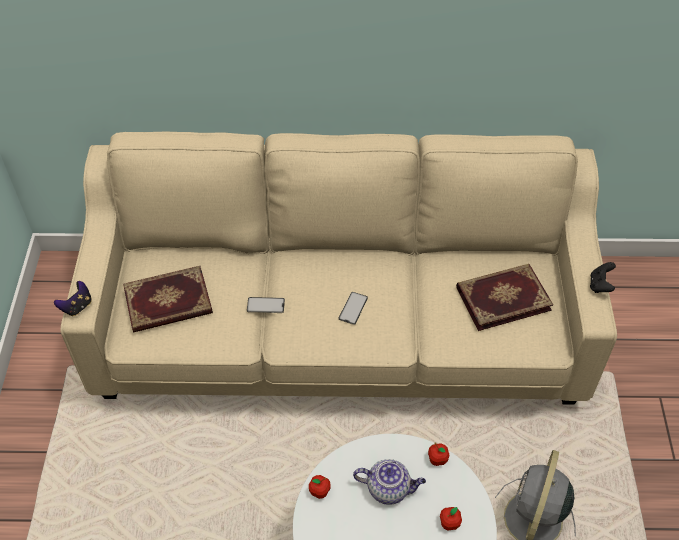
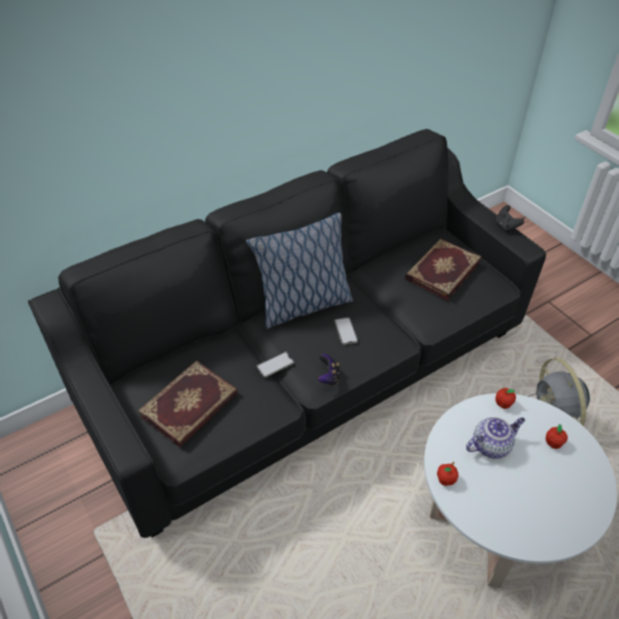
camera: 35 degrees left, 5 degrees down
(77, 306) = (119, 448): game controller -> game controller (328, 377)
(336, 263) = (303, 306): none -> pillow
(341, 334) = (309, 374): beige sofa -> black sofa

